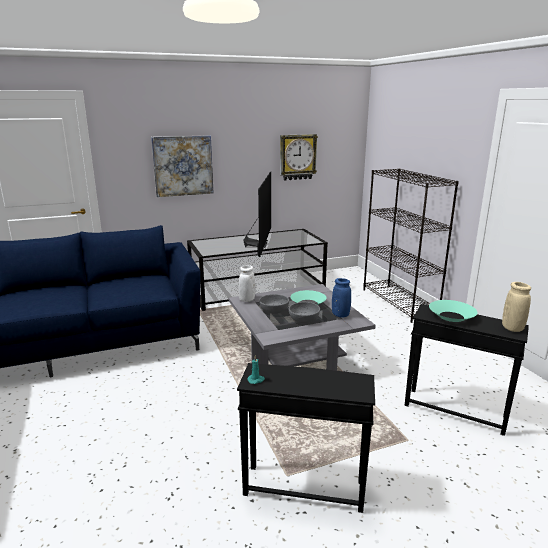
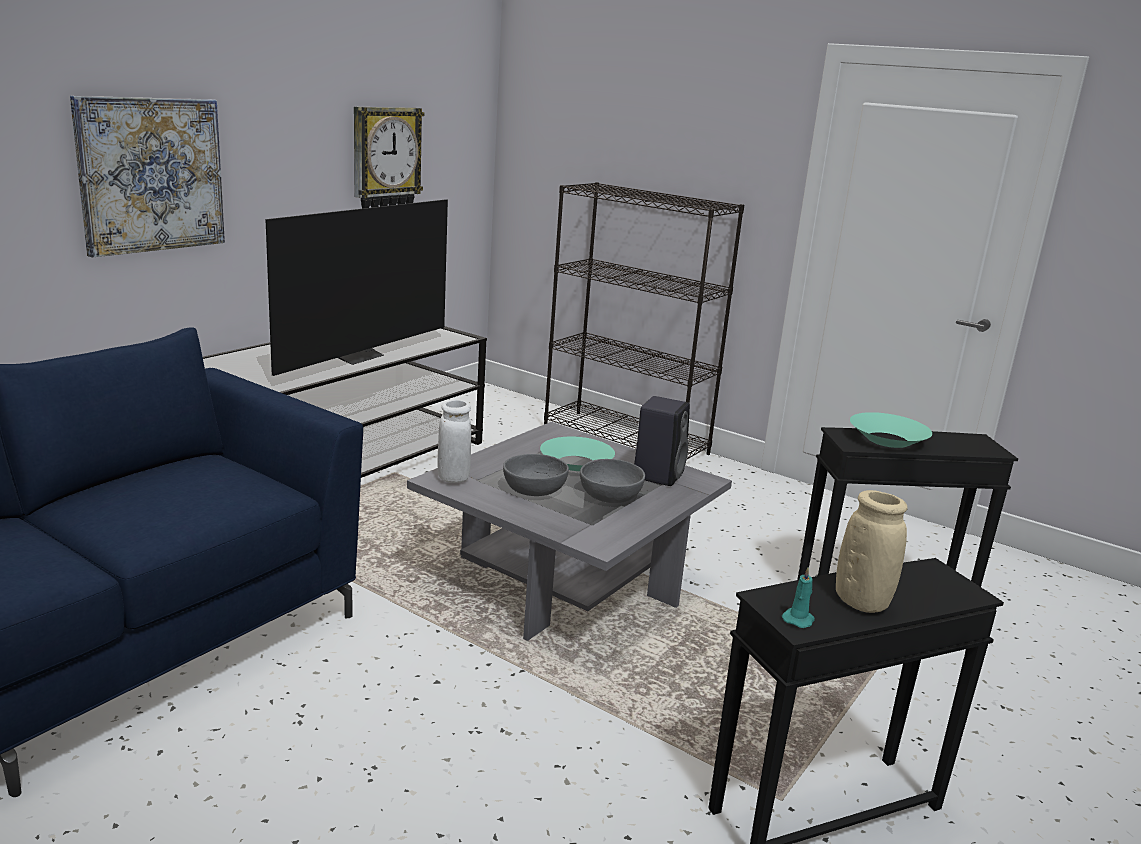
camera: 35 degrees left, 0 degrees up
(259, 244) = (357, 356): television -> television turned 60 degrees clockwise
(340, 315) = (658, 474): blue vase -> black speaker
(512, 328) = (977, 443): beige vase -> beige vase (861, 602)

